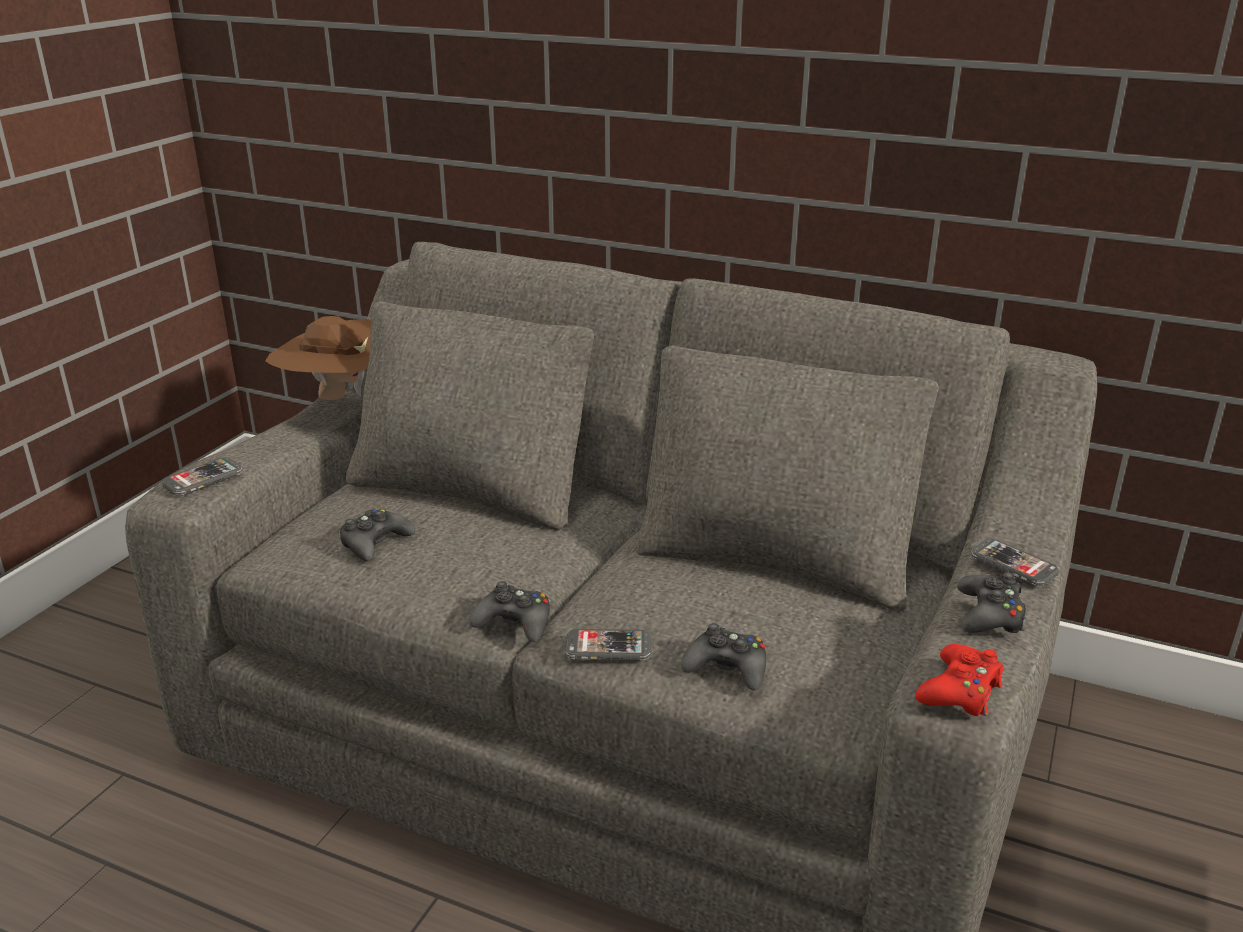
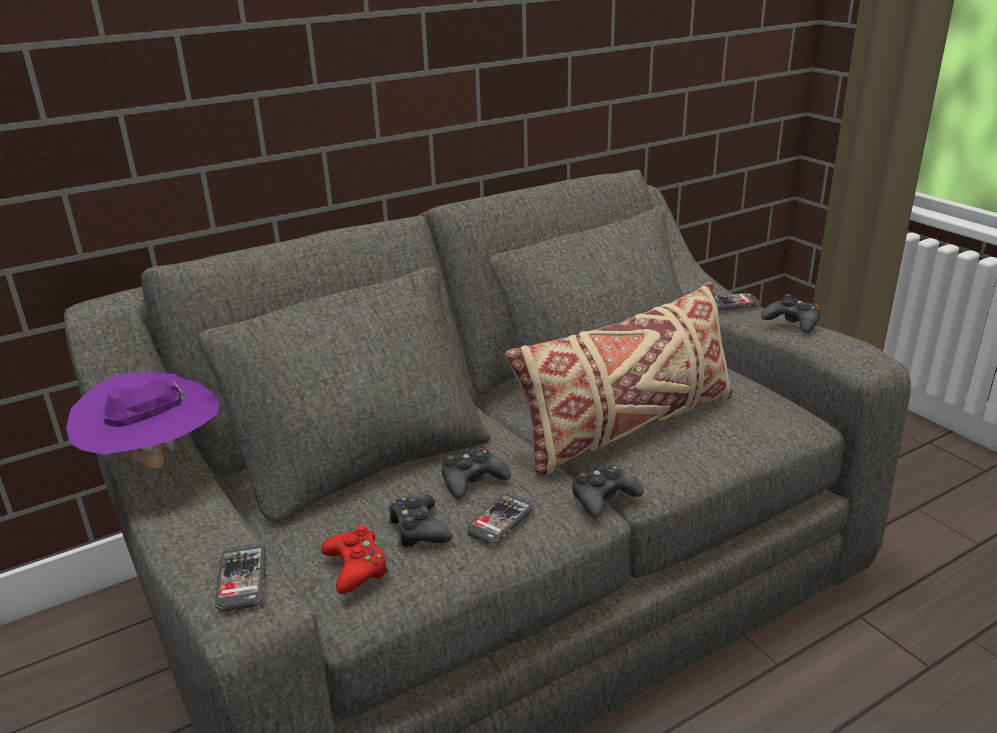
camera: 55 degrees left, 0 degrees up
(338, 398) = (156, 463): brown hat -> purple hat
(608, 647) = (673, 468): phone -> phone (500, 520)
(662, 596) = (626, 427): none -> beige pillow
(727, 668) = (731, 432): black game controller -> black game controller (472, 480)
(960, 691) = (864, 354): red game controller -> red game controller (356, 568)

